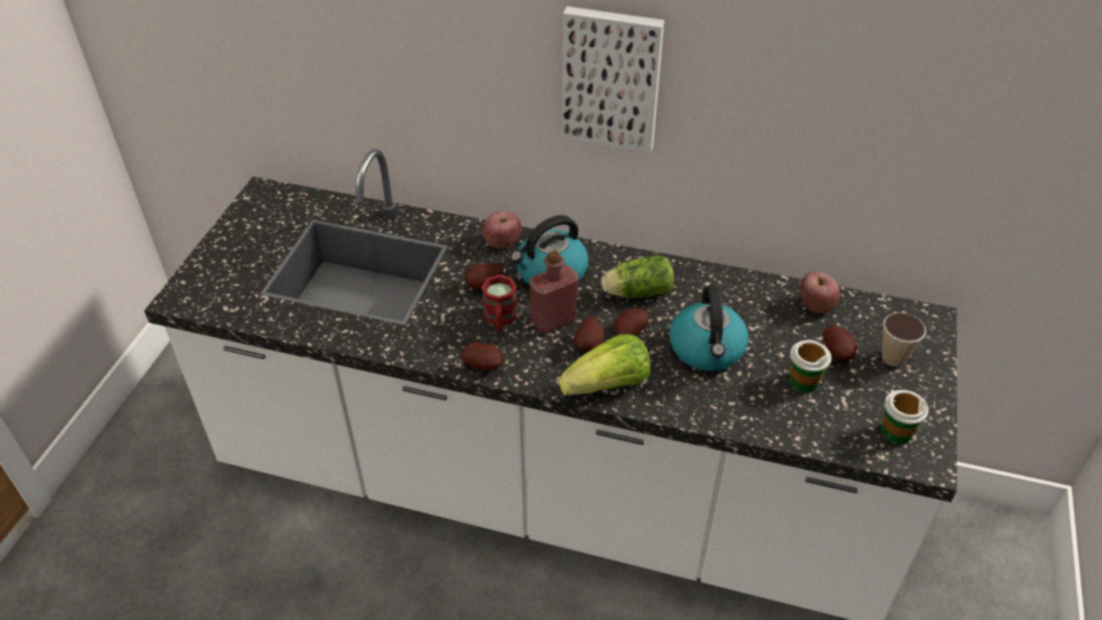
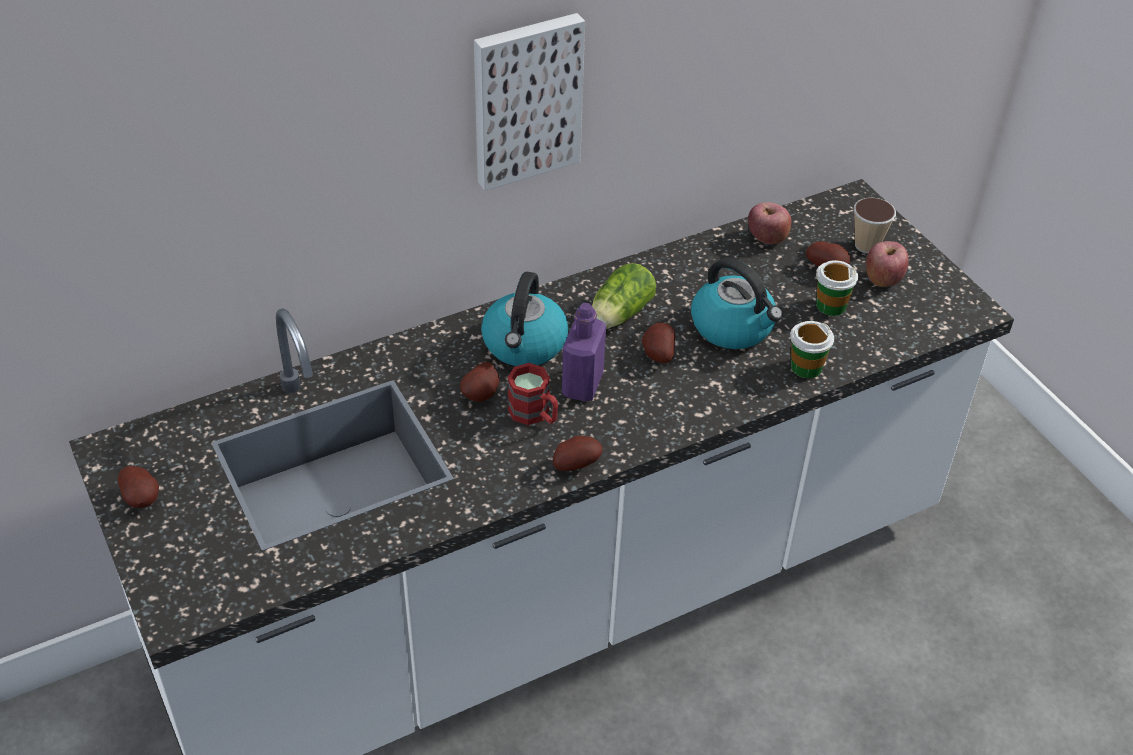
camera: 45 degrees left, 0 degrees up
(502, 242) = (442, 344): apple -> apple (883, 279)
(553, 320) = (582, 385): red bottle -> purple bottle
(590, 346) = (641, 385): potato -> potato (143, 498)
(608, 385) = (697, 408): lettuce -> none
(896, 432) = (933, 302): cup -> cup (806, 367)

